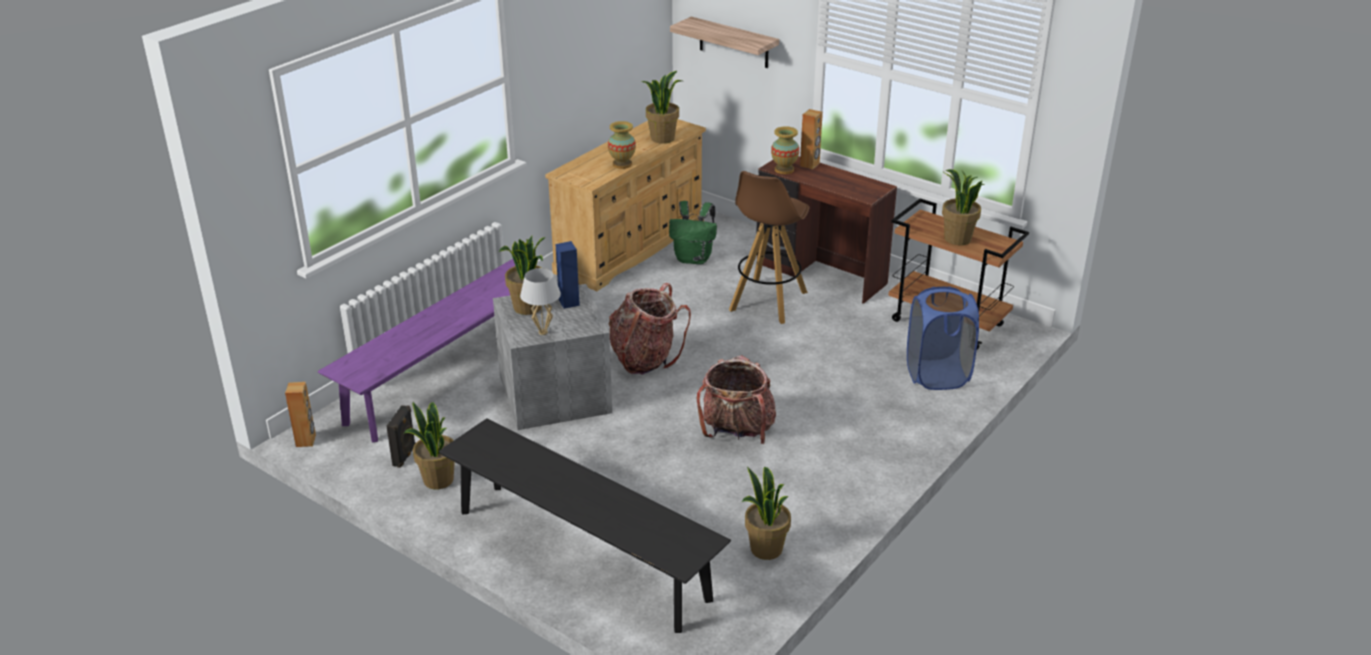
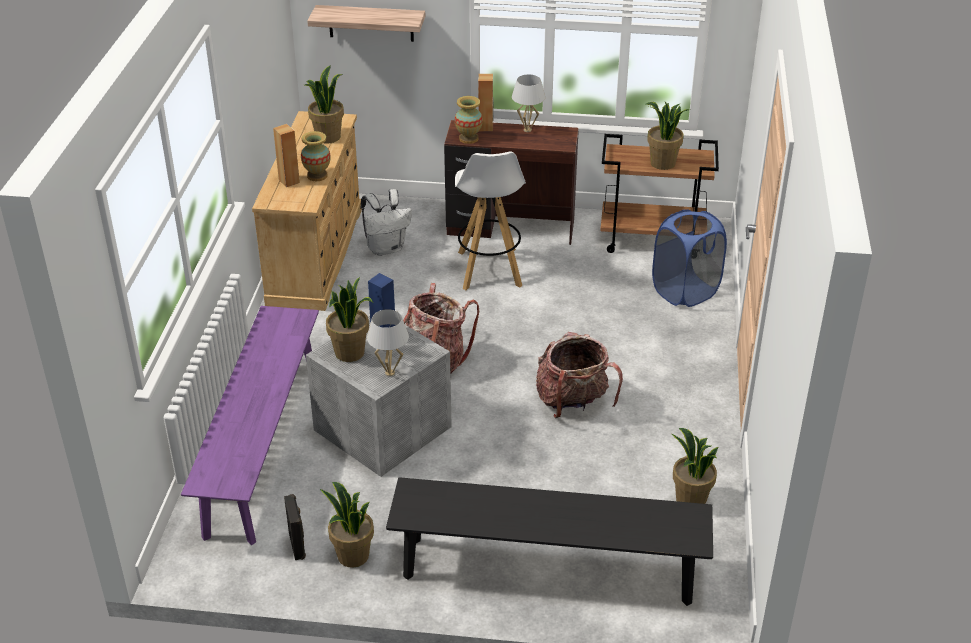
camera: 30 degrees left, 5 degrees up
(306, 441) = (181, 571): brown speaker -> brown speaker (289, 181)
(694, 259) = (386, 248): green backpack -> white backpack
(767, 301) = (489, 269): brown stool -> white stool
(846, 176) = (527, 130): none -> white table lamp

